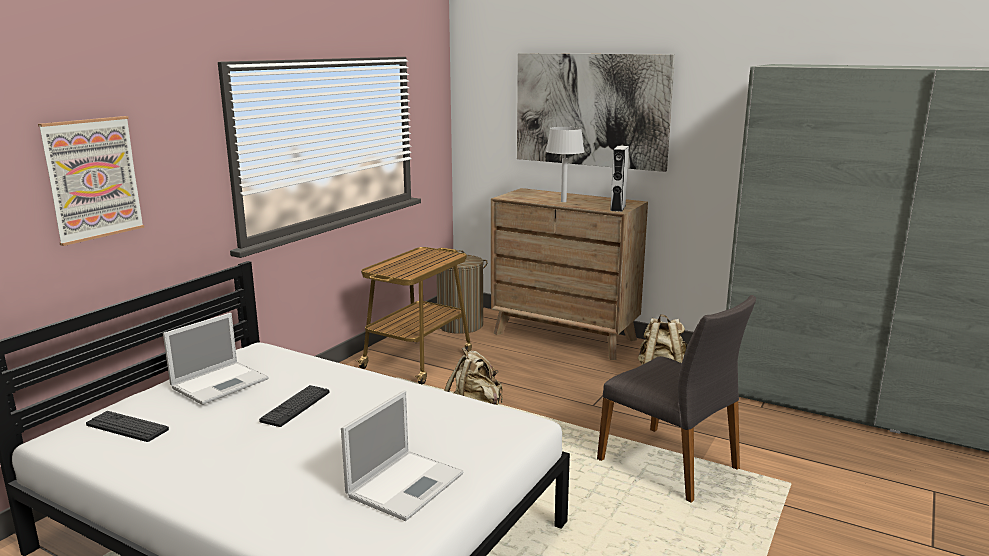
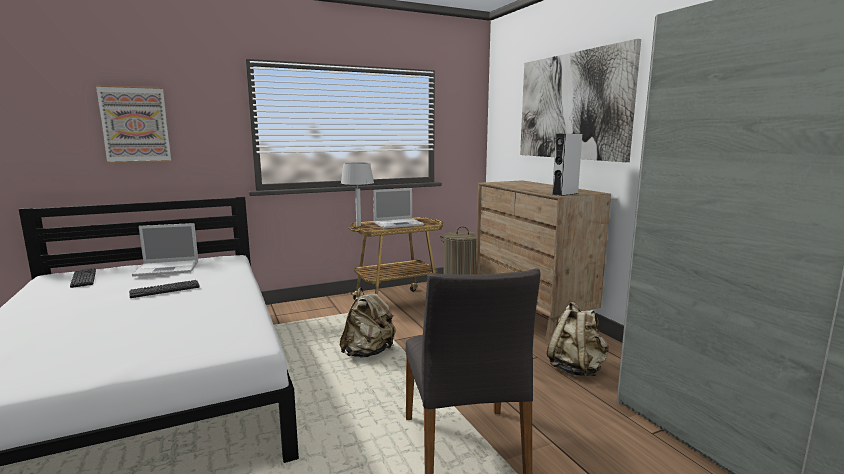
camera: 35 degrees right, 5 degrees down
(406, 484) = (89, 355): laptop -> laptop (399, 224)
(563, 201) = (529, 187): grey table lamp -> grey table lamp (358, 225)

